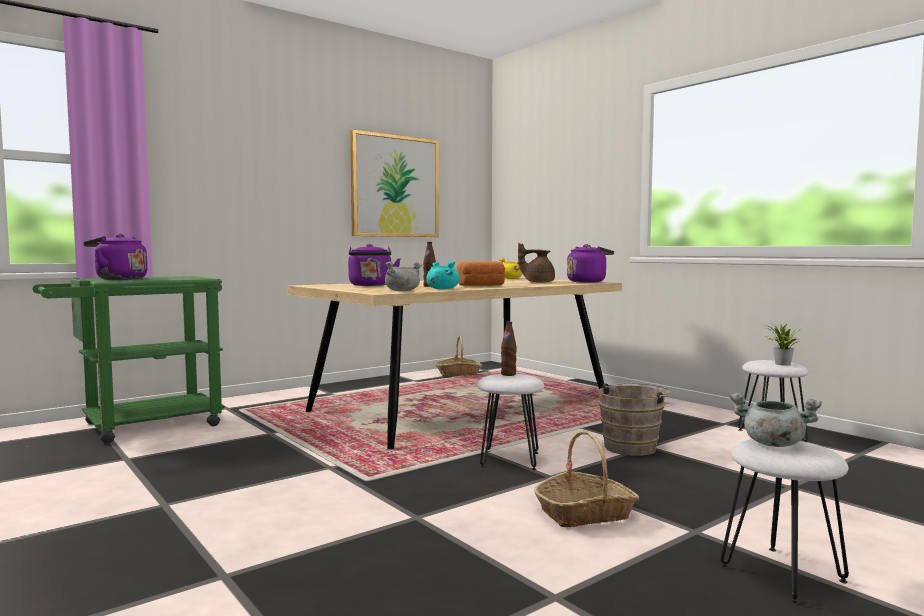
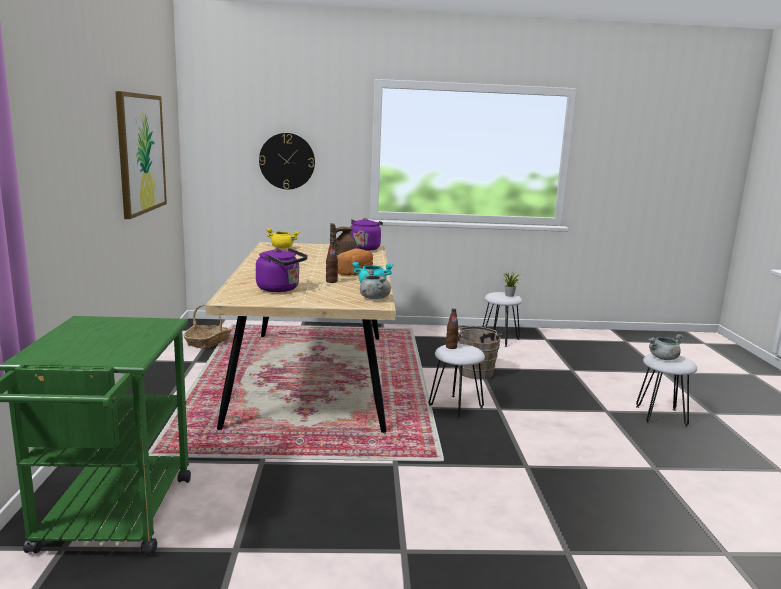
camera: 55 degrees left, 10 degrees up
(118, 279) = (89, 351): purple kettle -> none
(565, 195) = (287, 161): none -> wall clock
(585, 513) = (563, 423): basket -> none

